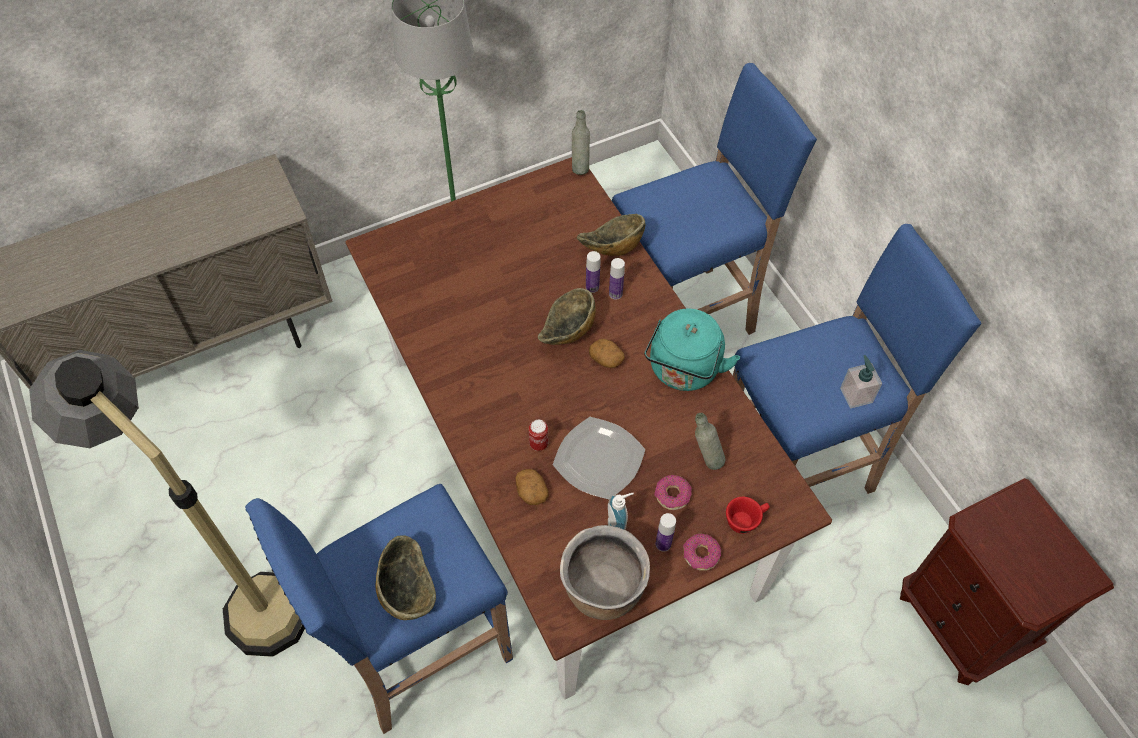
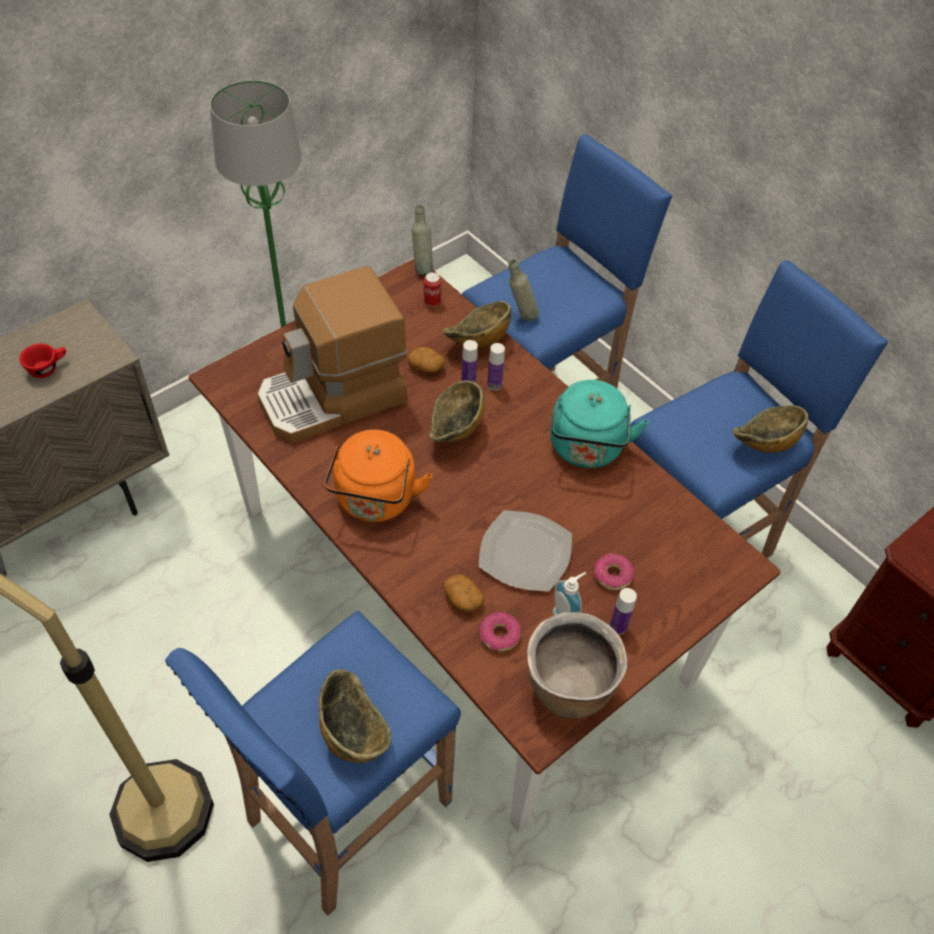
camera: 15 degrees left, 5 degrees down
(466, 283) = (333, 398): none -> coffee machine
(478, 387) = (375, 501): none -> orange kettle
(538, 443) = (456, 548): can -> can (432, 301)
(606, 359) = (504, 450): potato -> potato (426, 367)
(700, 554) = (660, 630): donut -> donut (499, 635)
(705, 459) = (635, 533): grey bottle -> grey bottle (521, 316)
(745, 520) = (694, 586): red cup -> red cup (48, 368)
(856, 395) = (763, 445): soap dispenser -> bowl

